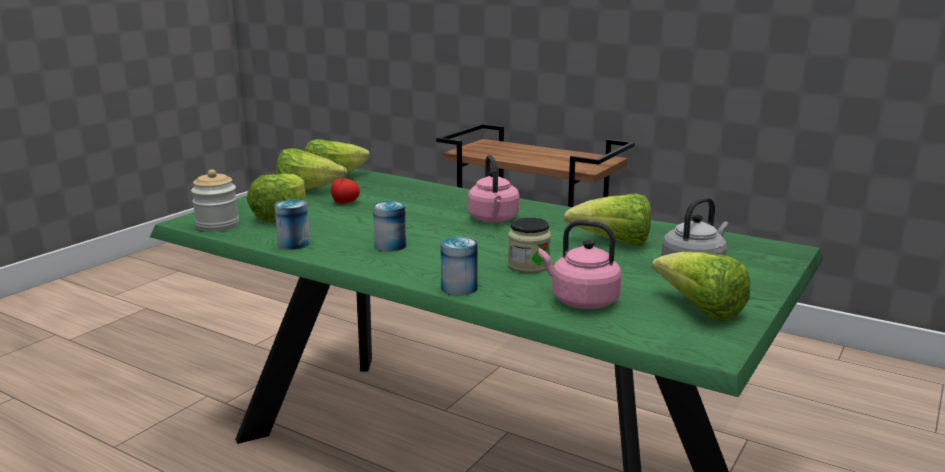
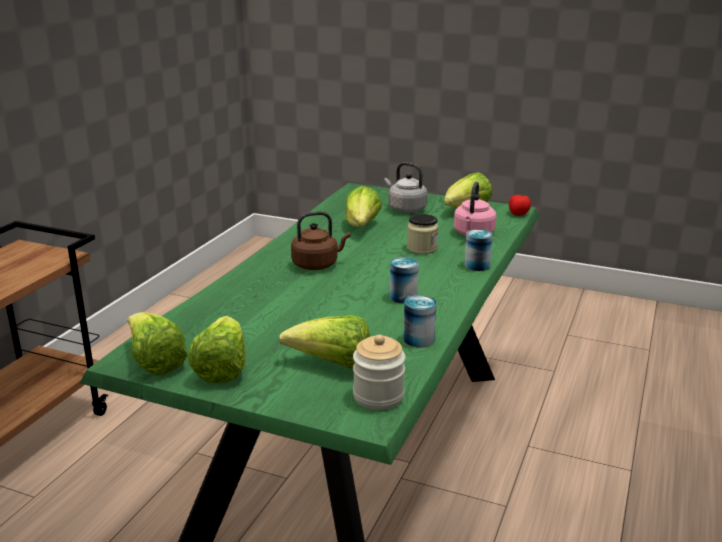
camera: 100 degrees left, 5 degrees up
(344, 202) = (273, 337): tomato -> tomato (518, 213)
(494, 219) = (317, 264): pink kettle -> brown kettle

